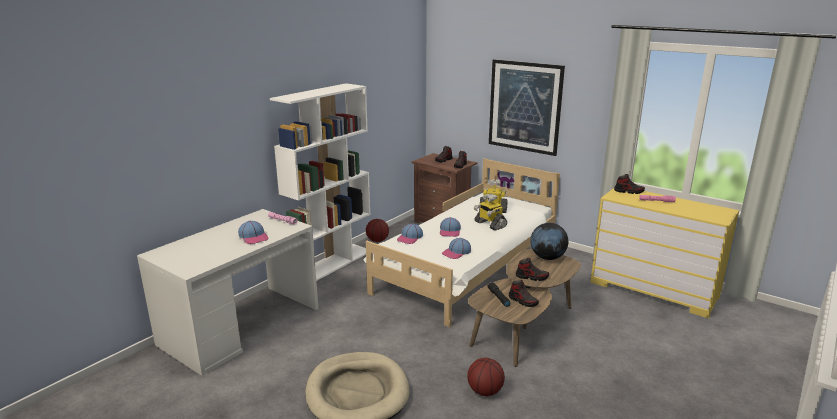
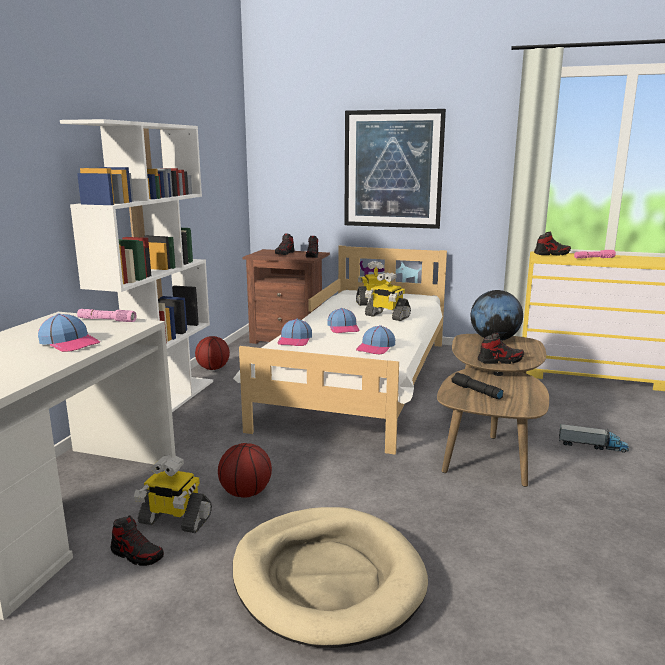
camera: 20 degrees left, 5 degrees down
(300, 342) = (174, 520): none -> toy robot
(485, 391) = (516, 528): basketball -> basketball (245, 493)
(523, 301) = (511, 390): shoe -> shoe (137, 554)
(590, 348) = (592, 446): none -> toy truck

